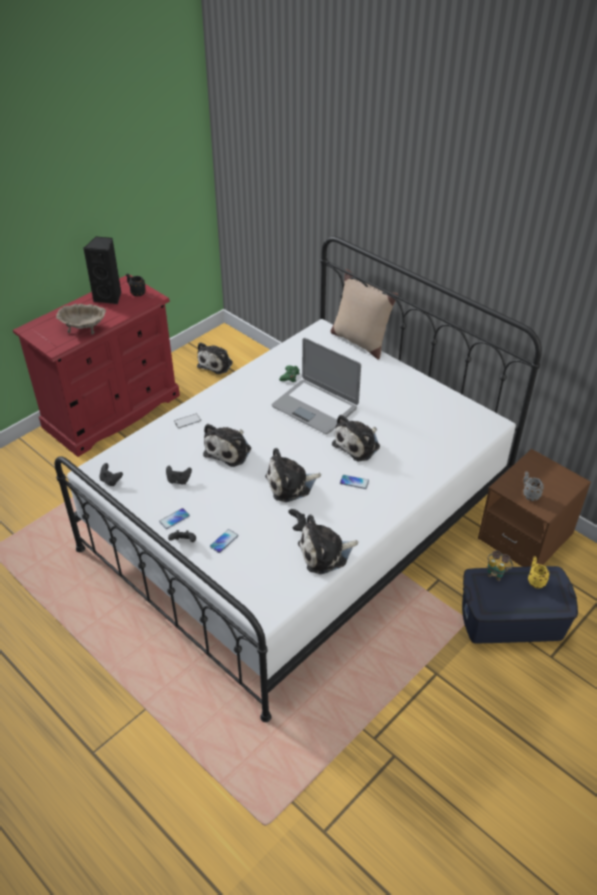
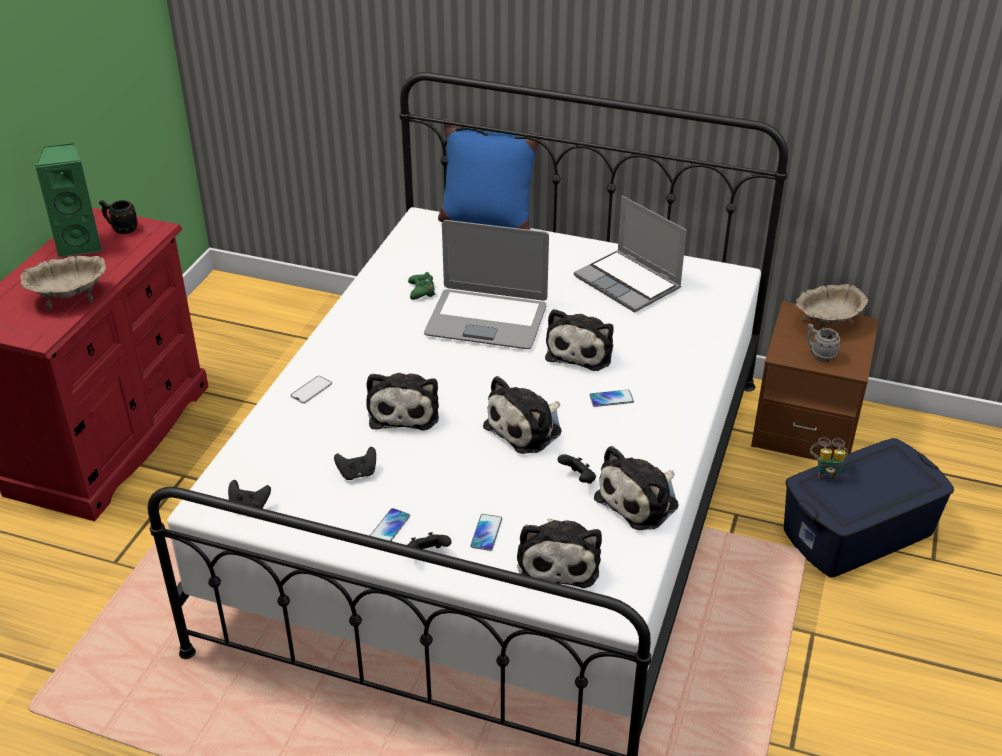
camera: 25 degrees left, 5 degrees down
(109, 297) = (81, 245): black speaker -> green speaker
(216, 363) = (238, 328): plush toy -> plush toy (558, 561)
(360, 341) = (486, 222): beige pillow -> blue pillow
(420, 408) = (629, 283): none -> laptop
(535, 580) = (877, 463): yellow mug -> none
(551, 473) = (827, 322): none -> beige bowl

